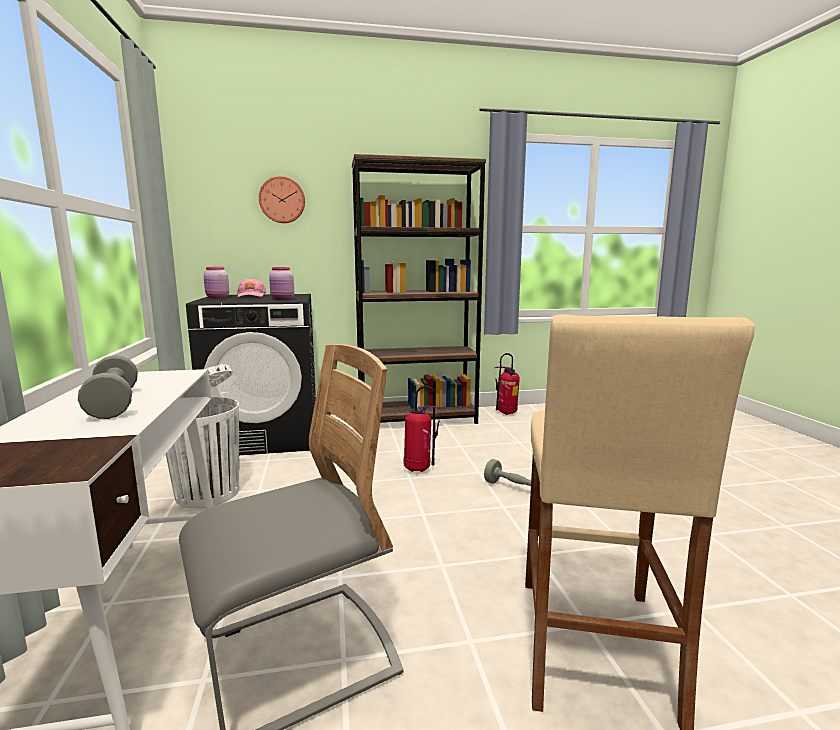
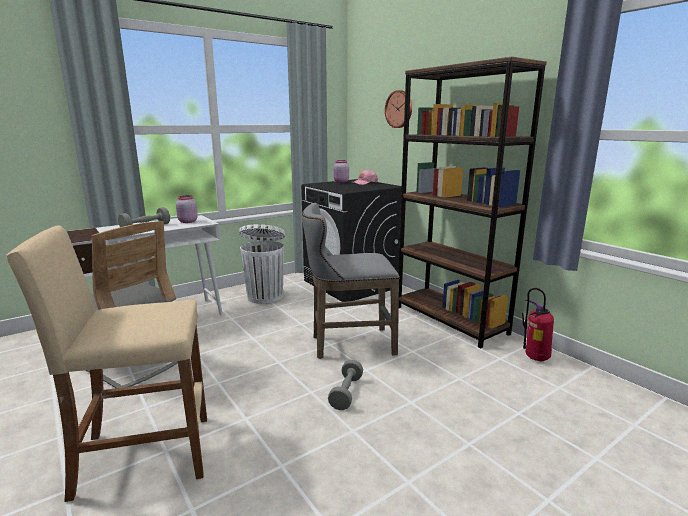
camera: 65 degrees right, 5 degrees up
(282, 299) = (351, 189): pink jar -> pink jar (187, 222)
(419, 469) = (348, 344): fire extinguisher -> grey stool

